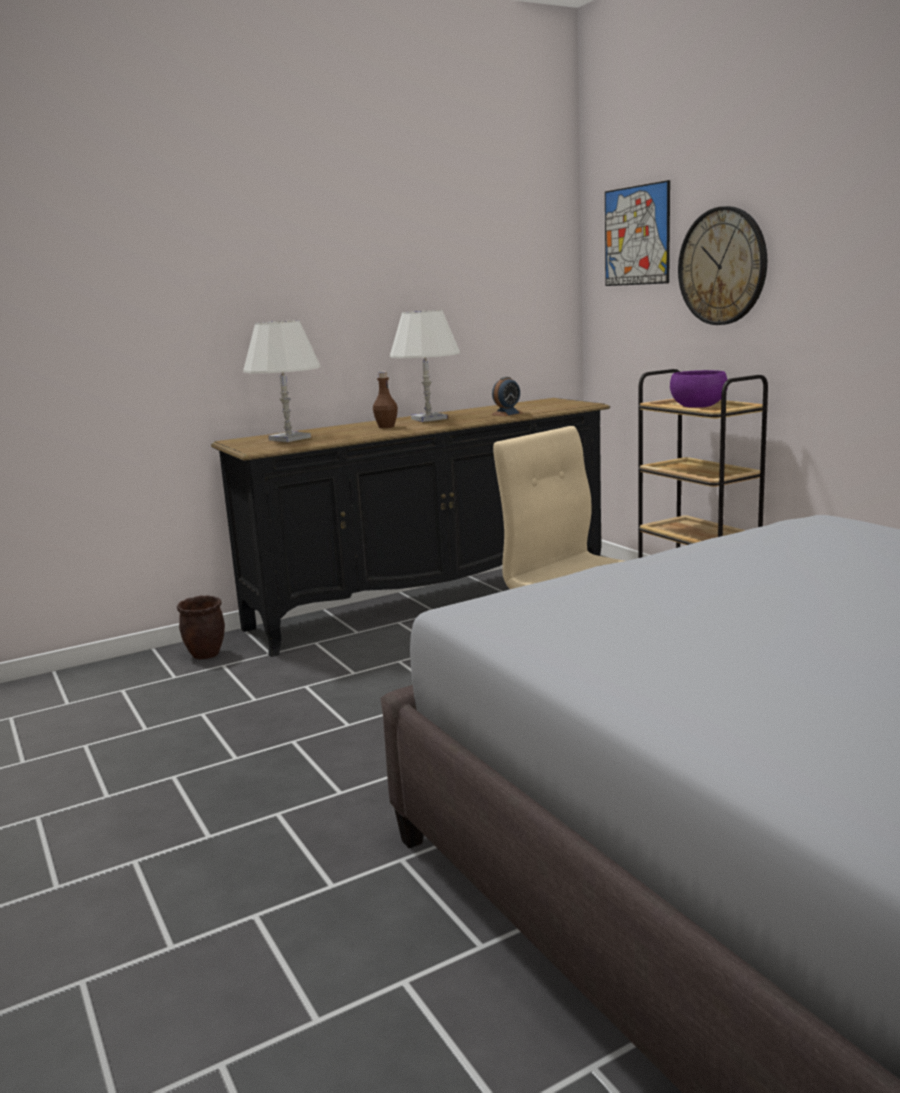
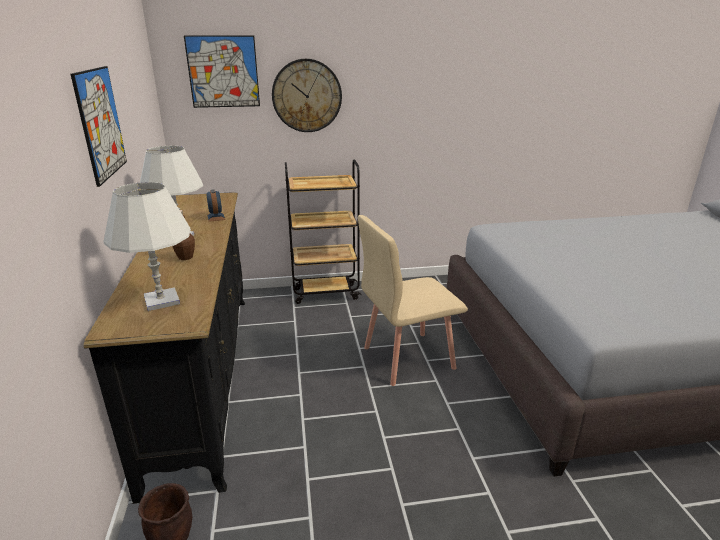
camera: 70 degrees left, 10 degrees up
(356, 276) = (101, 123): none -> picture
(698, 406) = (320, 183): purple bowl -> none

